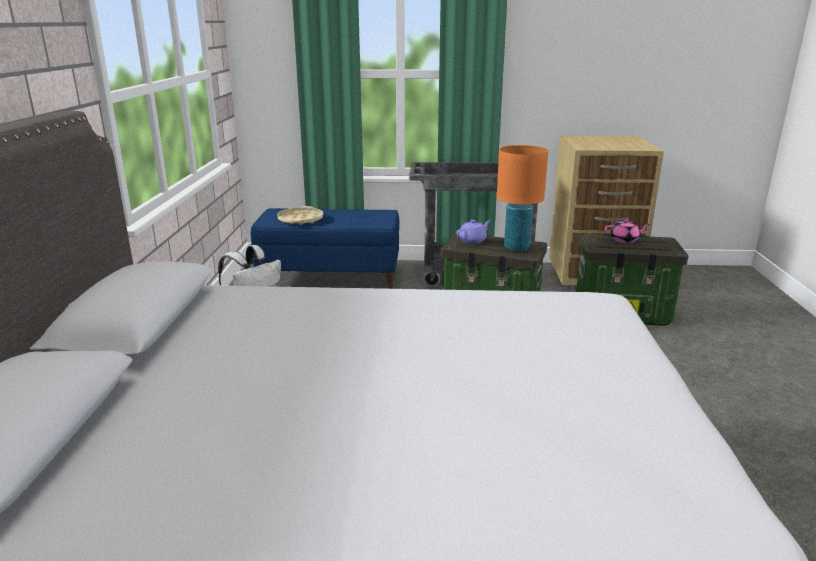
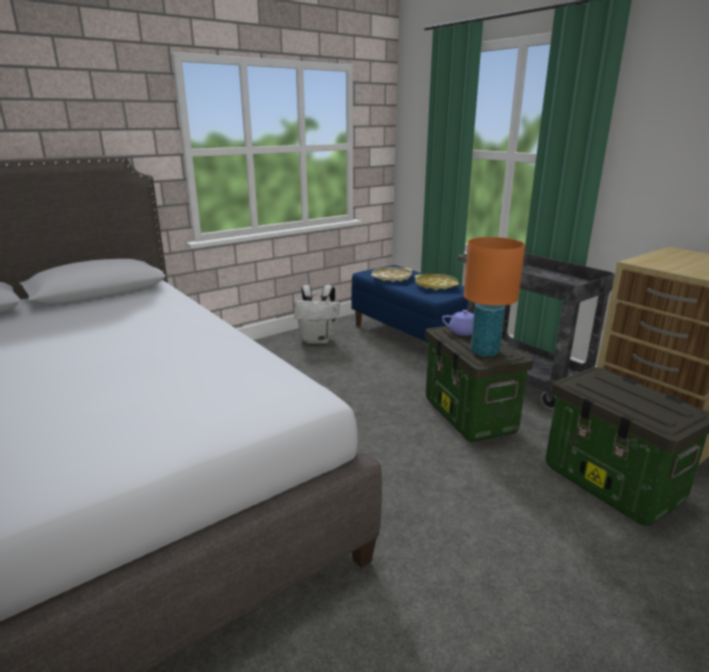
camera: 50 degrees right, 0 degrees up
(355, 215) = (436, 285): none -> yellow tray
(624, 240) = (628, 391): pink teapot -> none

